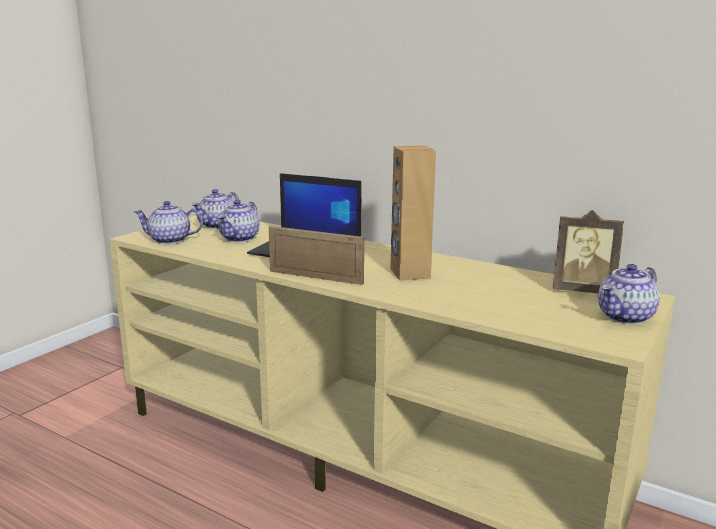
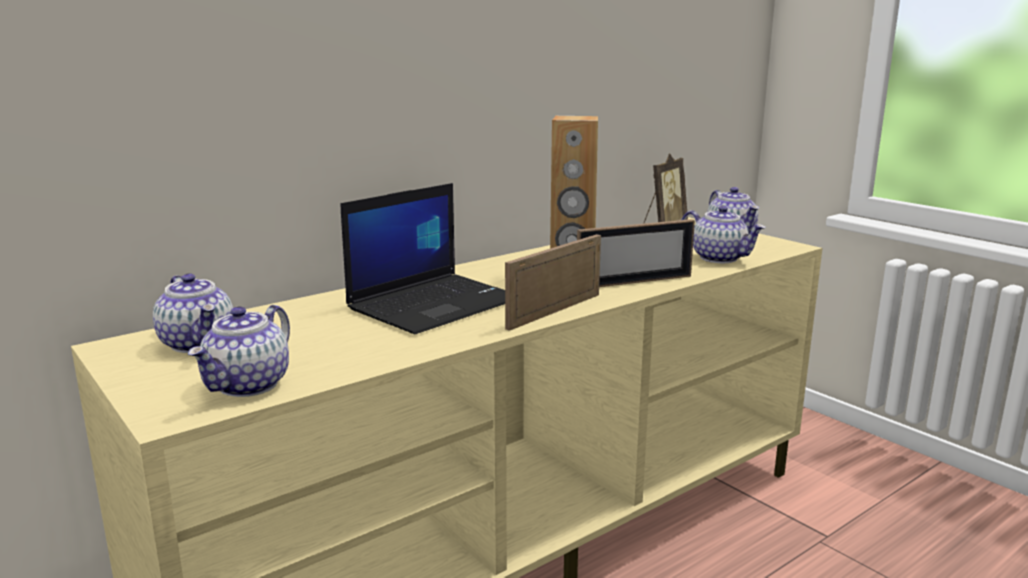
camera: 70 degrees left, 0 degrees up
(240, 238) = (312, 334): teapot -> teapot (719, 258)
(406, 292) = (634, 282): none -> picture frame

